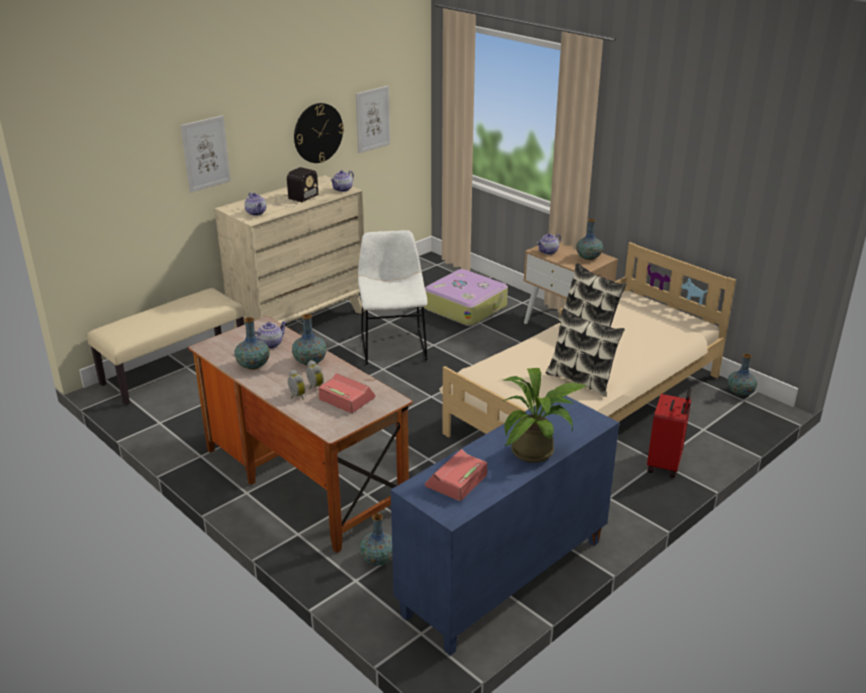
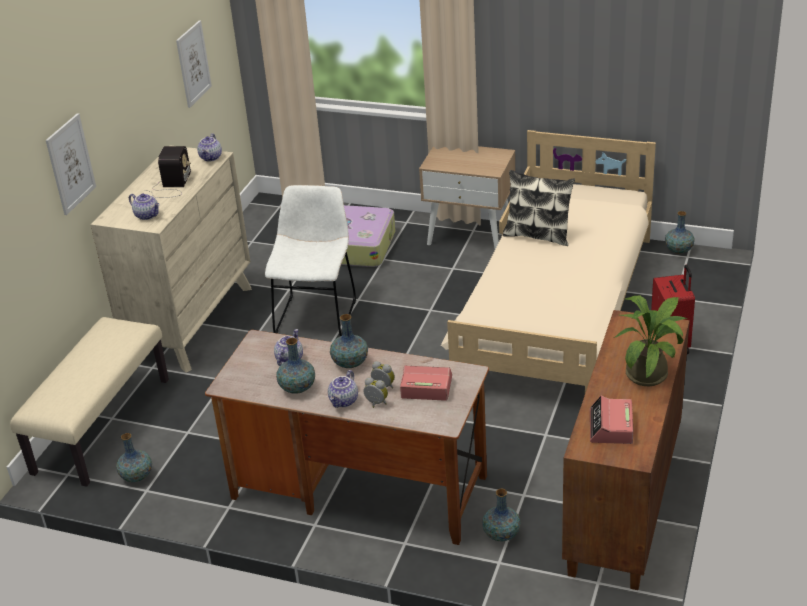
camera: 25 degrees left, 5 degrees up
(318, 133) = (154, 99): wall clock -> none
(393, 345) = (317, 314): white chair -> white chair turned 45 degrees clockwise
(504, 579) = (625, 504): blue cabinet -> brown cabinet
(548, 252) = (443, 163): teapot -> teapot (344, 401)
(581, 380) = (577, 289): pillow -> none
(588, 257) = (487, 157): vase -> vase (137, 476)

